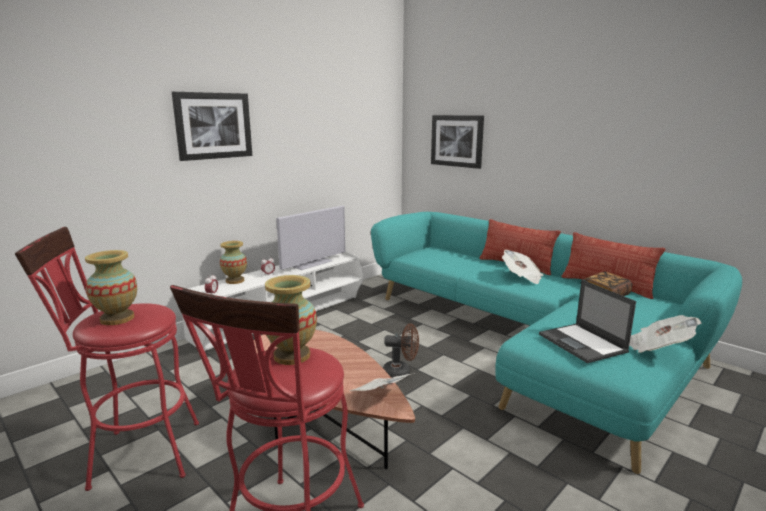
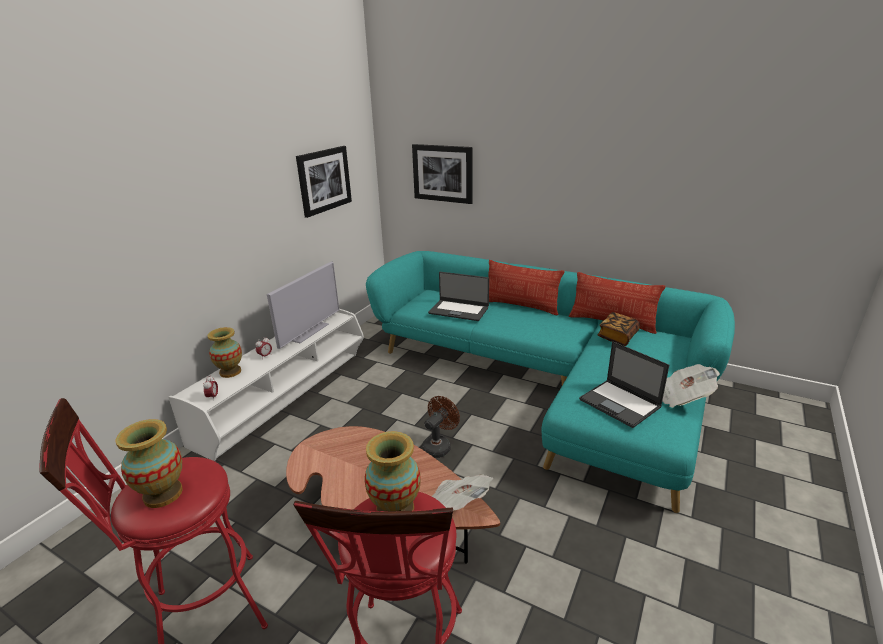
camera: 15 degrees left, 10 degrees up
(213, 126) = (175, 199): picture -> picture (324, 180)
(401, 373) = (439, 446): brown fan -> brown fan turned 45 degrees counterclockwise
(452, 261) = (459, 310): none -> laptop
(522, 277) = (533, 323): newspaper -> none

